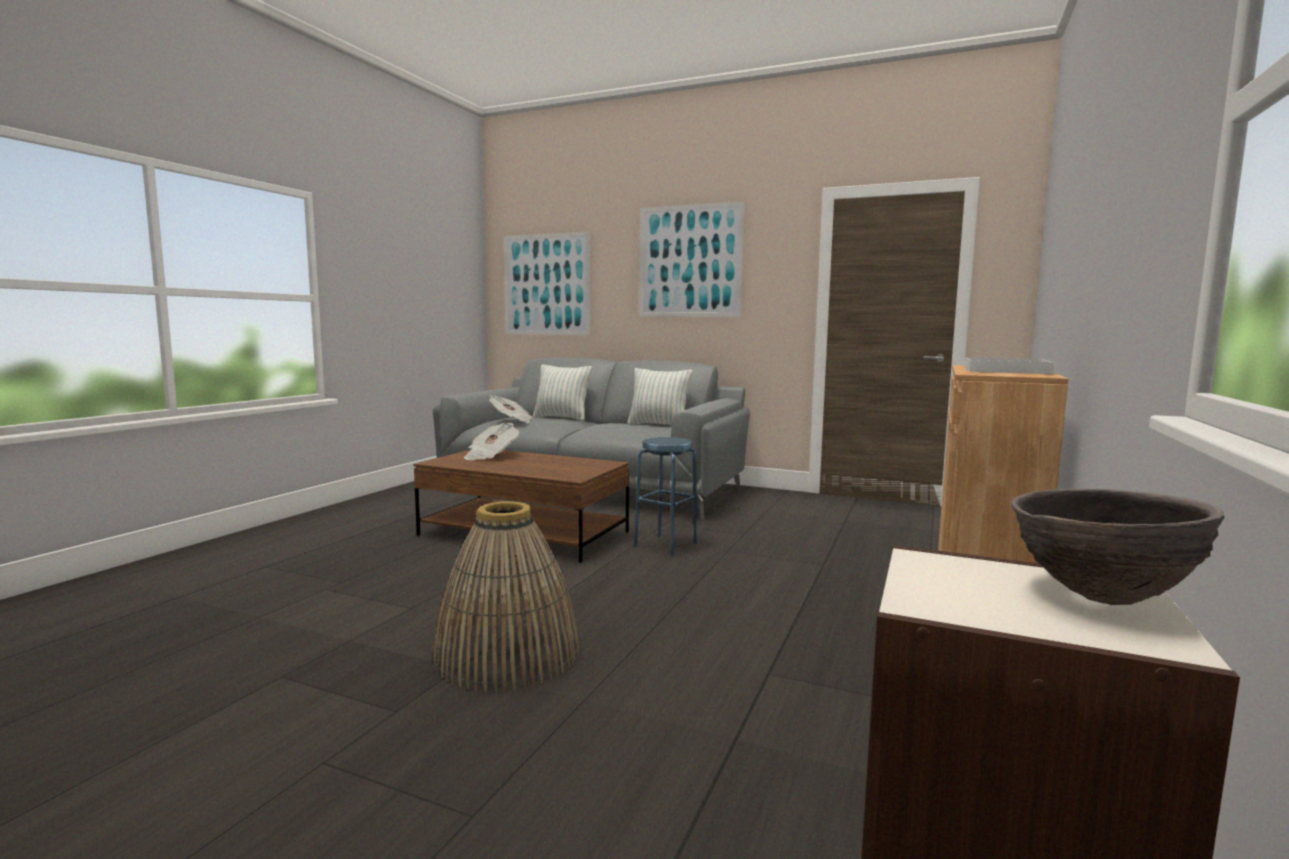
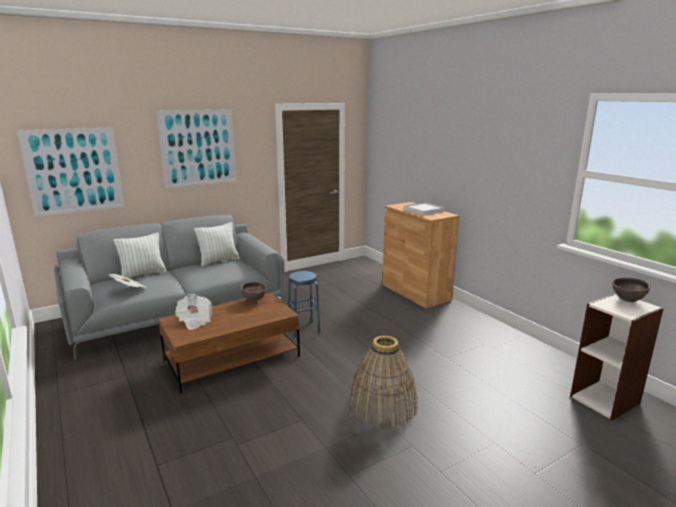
camera: 55 degrees left, 10 degrees up
(589, 461) = (254, 300): none -> brown bowl

